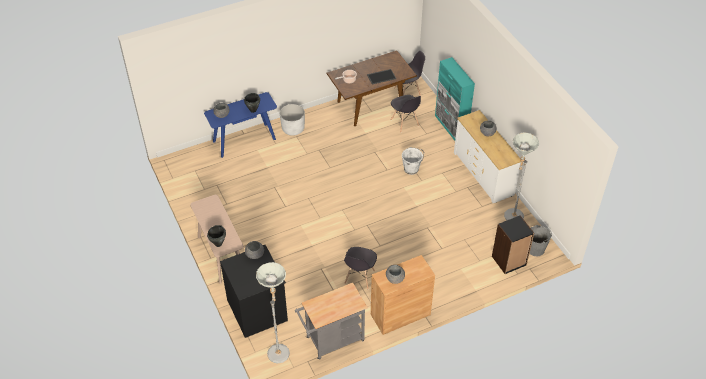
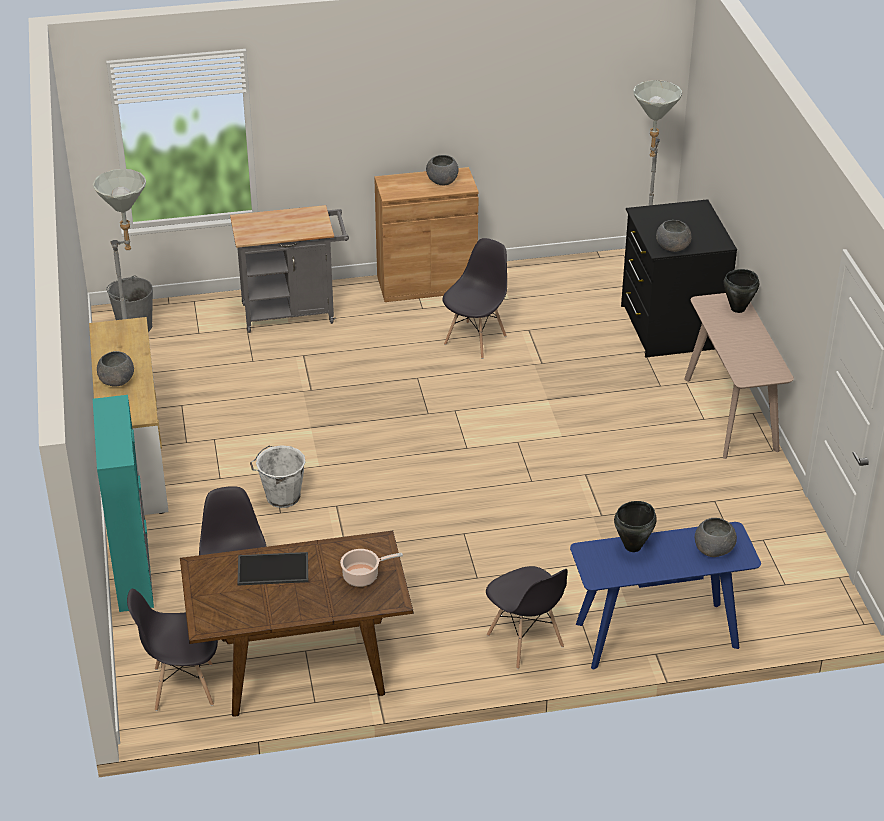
camera: 165 degrees left, 10 degrees down
(293, 129) = (525, 642): white planter -> grey chair
(331, 341) = (553, 272): grey cart -> grey cart (294, 312)
(509, 261) = (195, 318): black bookcase -> none

